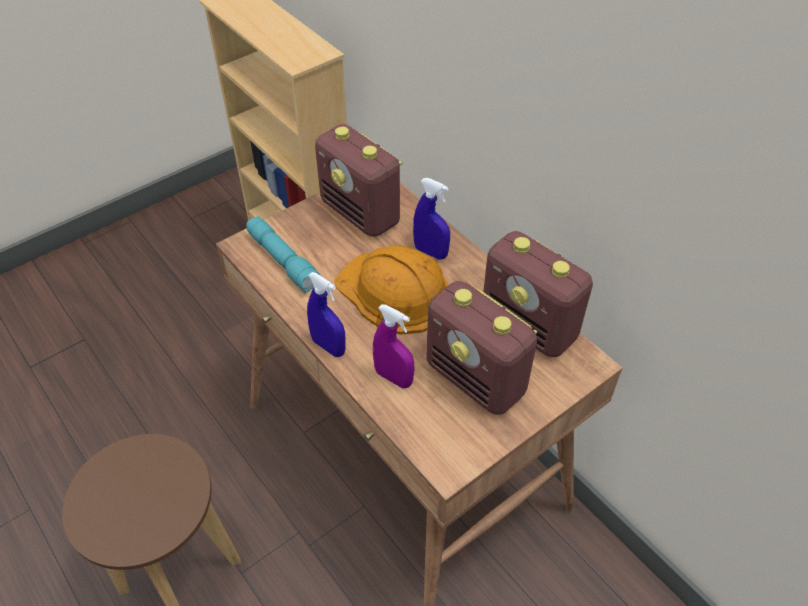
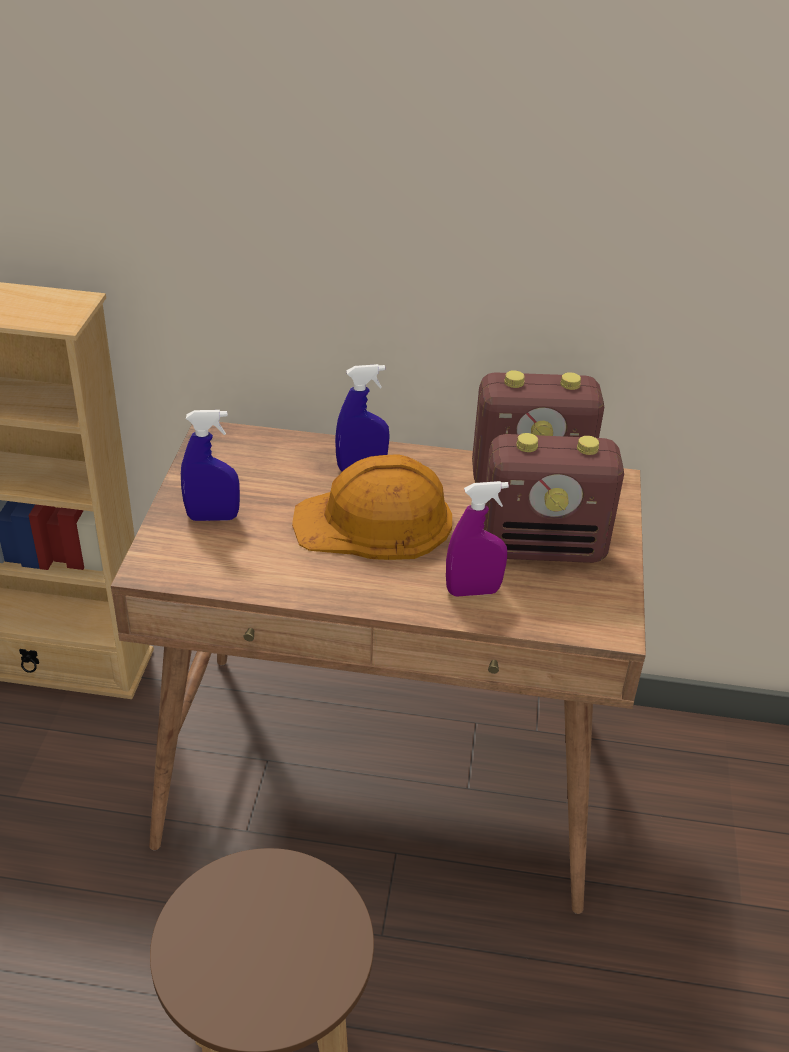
camera: 45 degrees left, 10 degrees down
(285, 261) = (220, 557): turquoise flashlight -> none
(328, 346) = (375, 604): blue spray bottle -> blue spray bottle (213, 517)
(361, 213) = (243, 472): radio -> none

